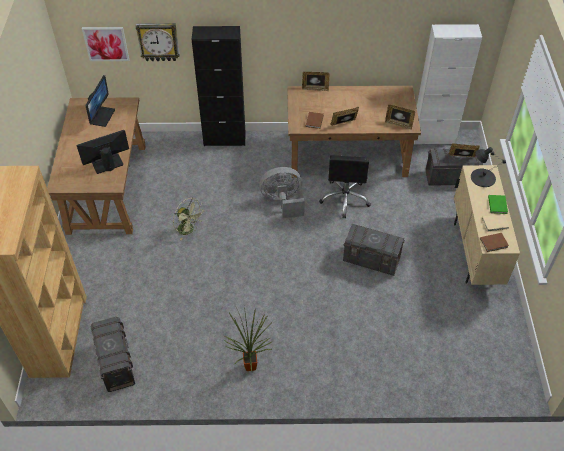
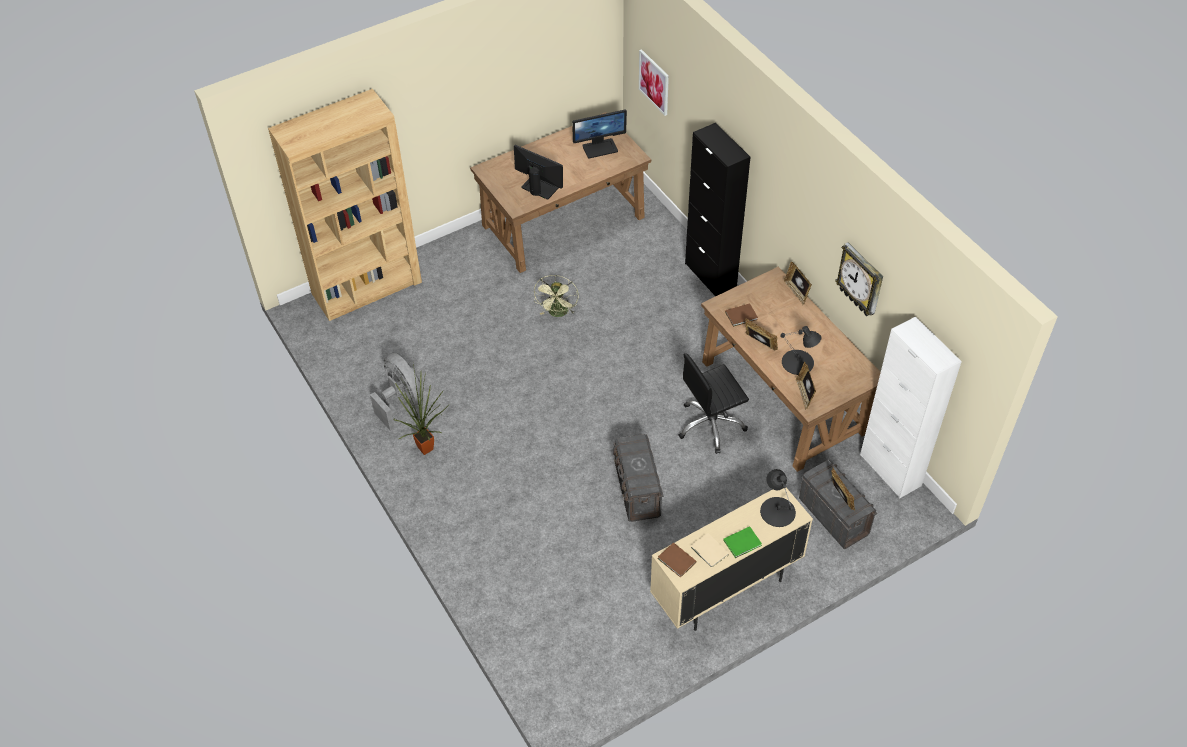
camera: 60 degrees right, 0 degrees up
(116, 363) = (364, 345): grey storage box -> none
(158, 41) = (690, 115): wall clock -> wall clock (861, 280)
(283, 202) = (659, 372): grey fan -> grey fan (401, 402)
(372, 115) = (798, 362): none -> black table lamp

